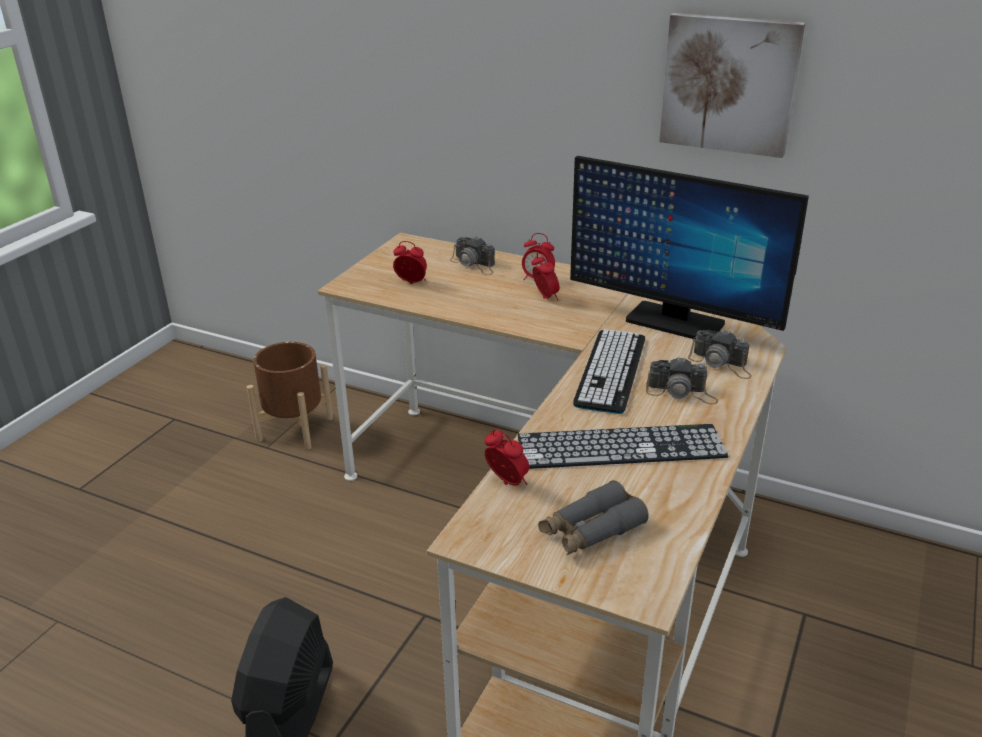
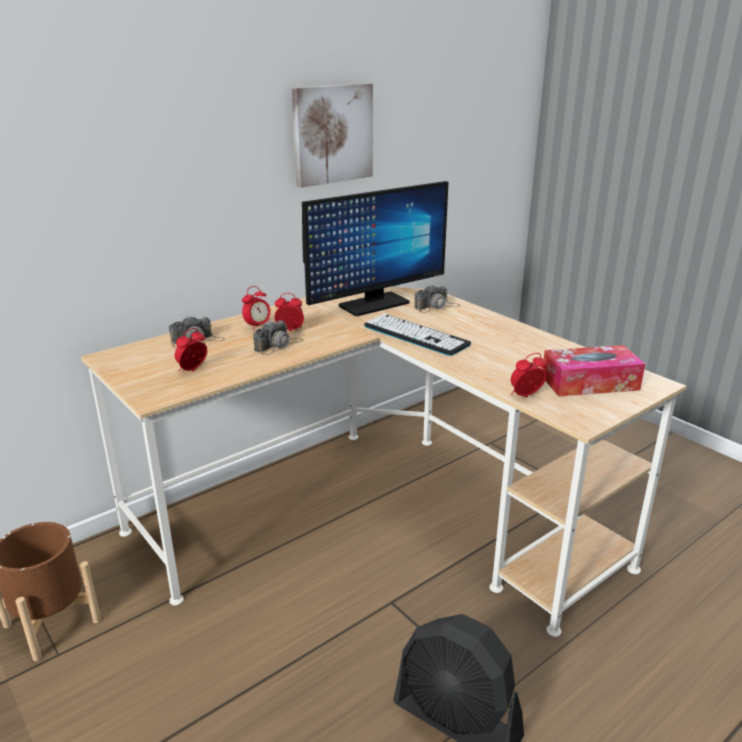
camera: 65 degrees left, 5 degrees down
(591, 530) = (589, 383): grey binoculars -> tissue box
(620, 446) = (507, 354): keyboard -> none
(681, 392) = (460, 324): camera -> camera (279, 345)

